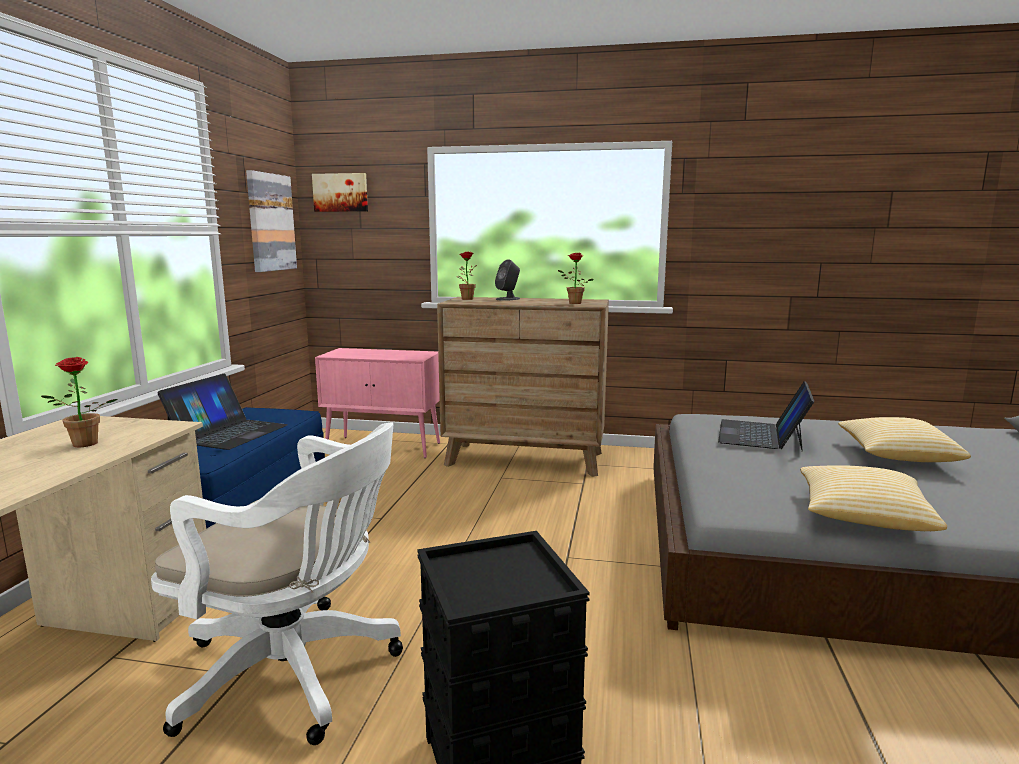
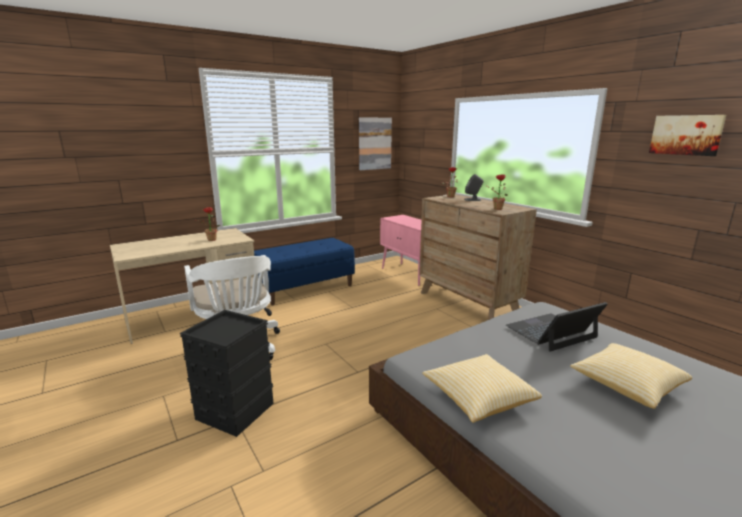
camera: 45 degrees right, 5 degrees up
(228, 433) = (304, 247): laptop -> none
(341, 192) = (416, 126): picture -> picture (686, 135)

